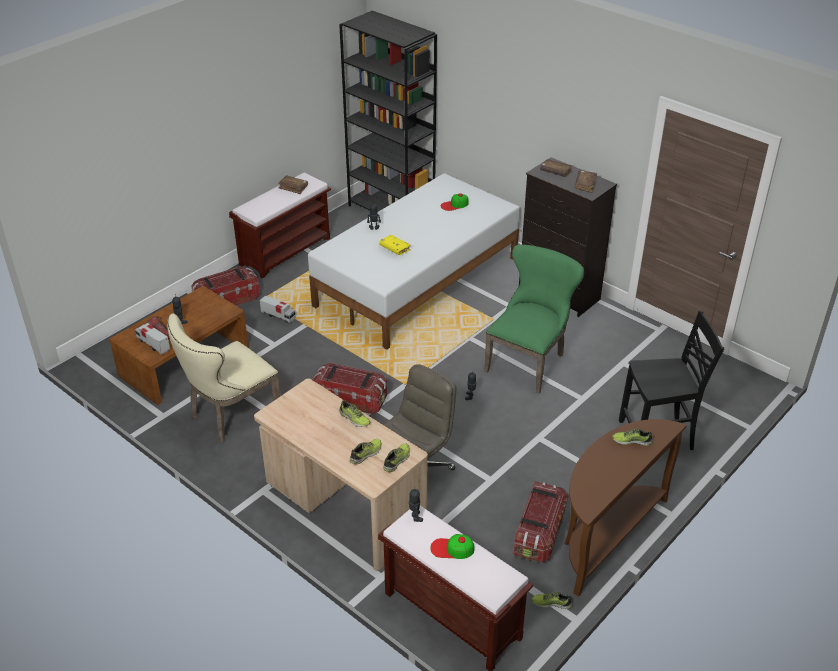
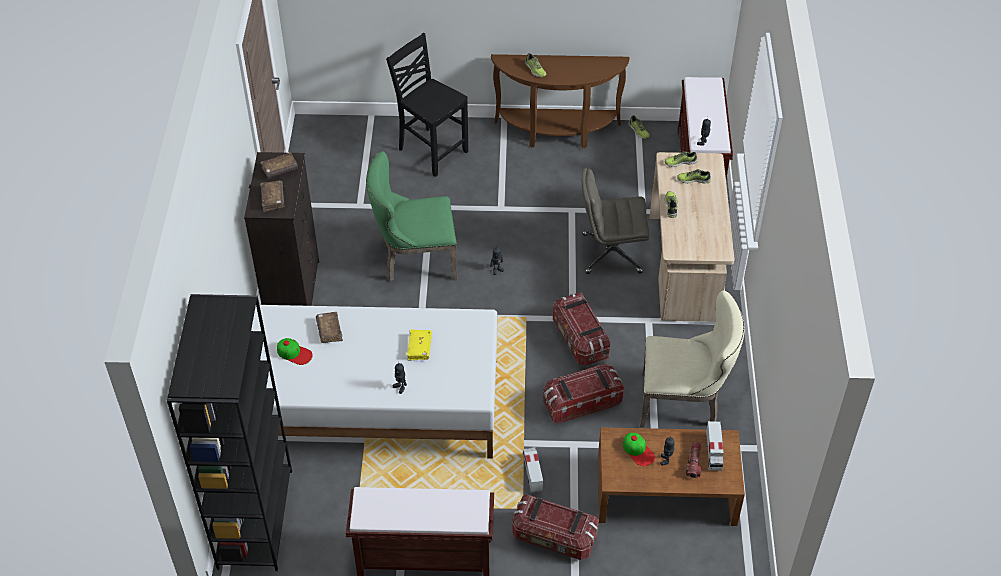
camera: 130 degrees left, 10 degrees up
(293, 187) = (392, 510): brown book -> brown book (329, 330)
(452, 549) = (705, 114): cap -> cap (638, 451)
(539, 533) = (591, 162): storage box -> storage box (581, 403)

